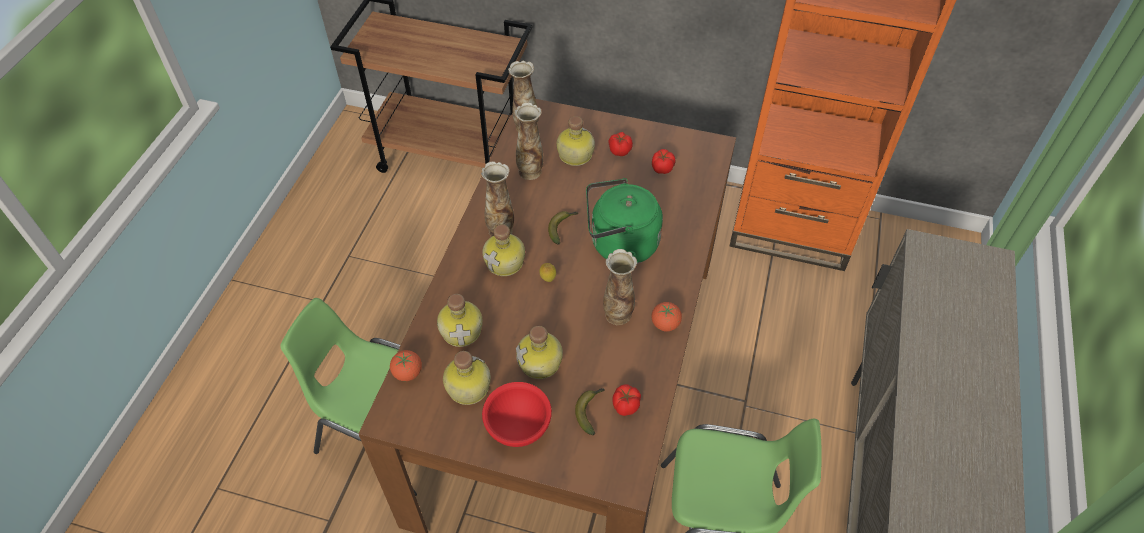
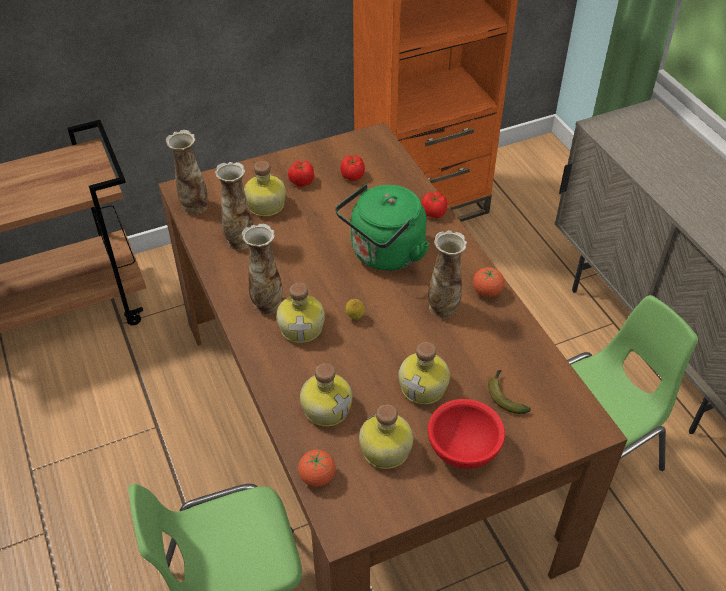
camera: 40 degrees left, 5 degrees down
(562, 228) = (321, 270): banana -> none
(625, 406) = (526, 373): tomato -> tomato (434, 213)

